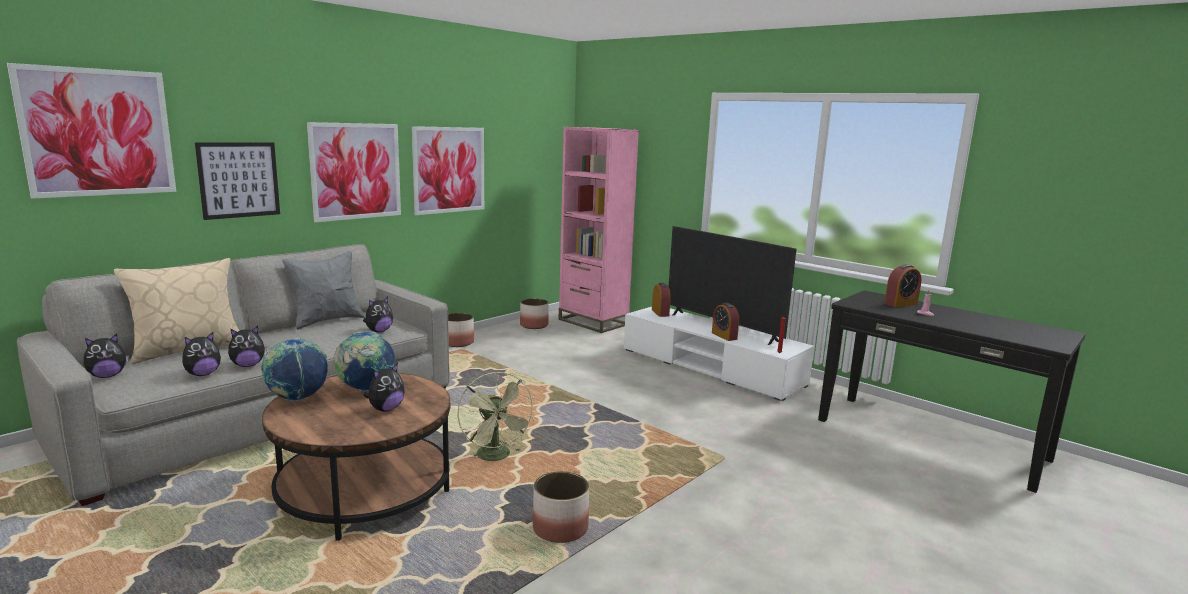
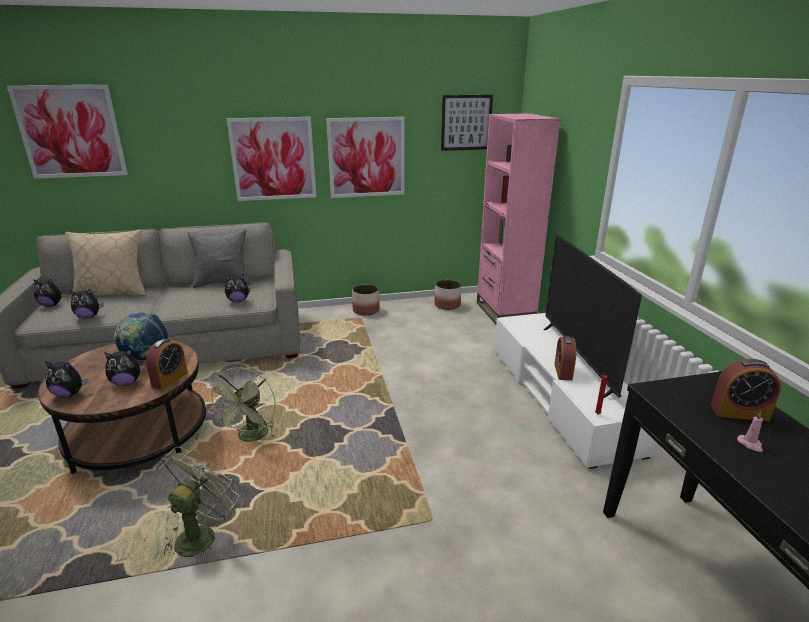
camera: 35 degrees right, 10 degrees up
(239, 180) = (174, 166): picture -> picture (466, 122)
(248, 365) = (122, 315): plush toy -> plush toy (69, 394)
(297, 399) = (99, 354): globe -> none
(560, 528) = (200, 534): planter -> green fan
(660, 313) = (534, 324): alarm clock -> alarm clock (170, 379)

